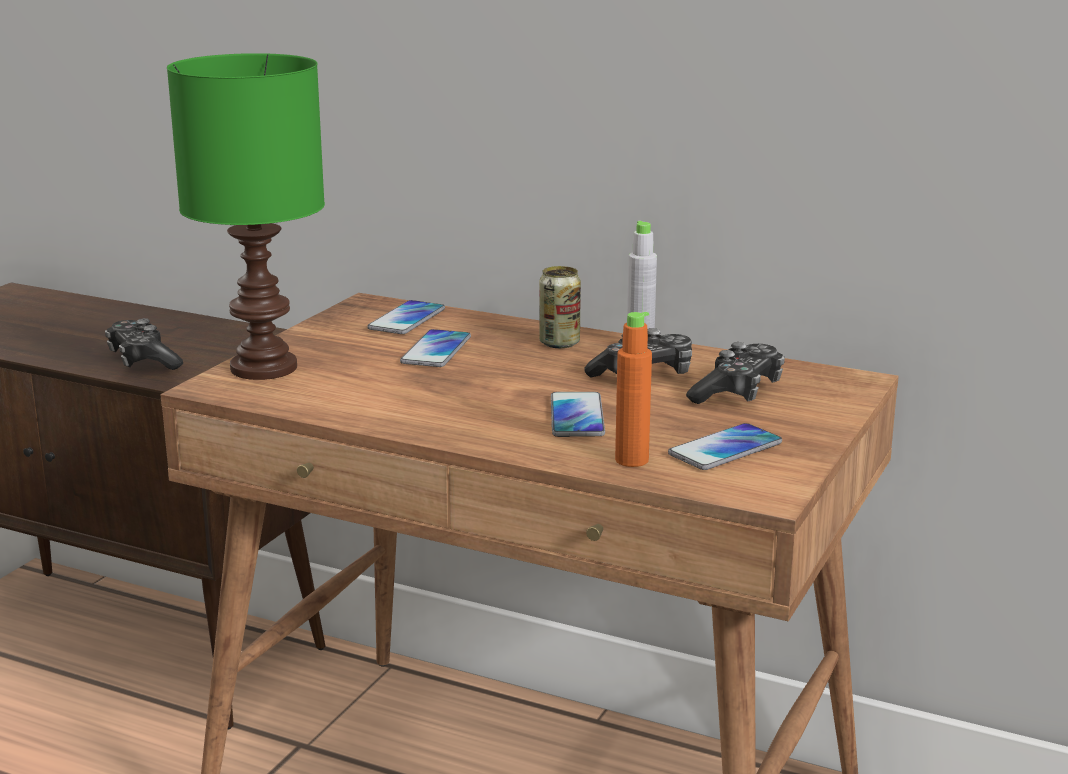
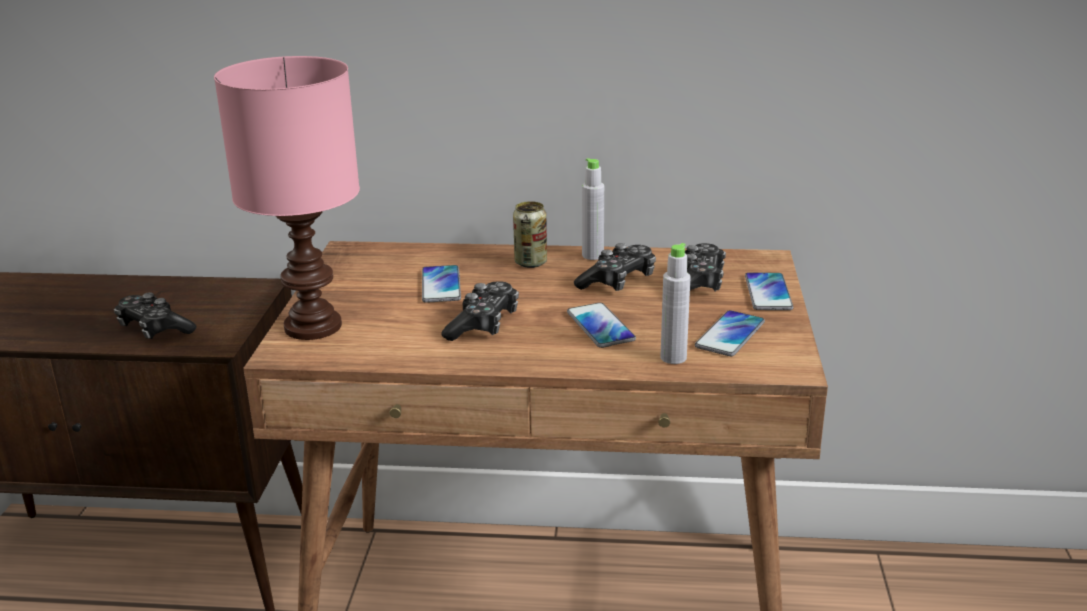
camera: 20 degrees left, 5 degrees up
(261, 367) = (310, 326): green table lamp -> pink table lamp
(407, 319) = (392, 260): phone -> phone (768, 293)
(446, 394) = (483, 324): none -> game controller
(631, 460) = (673, 358): orange bottle -> grey bottle

